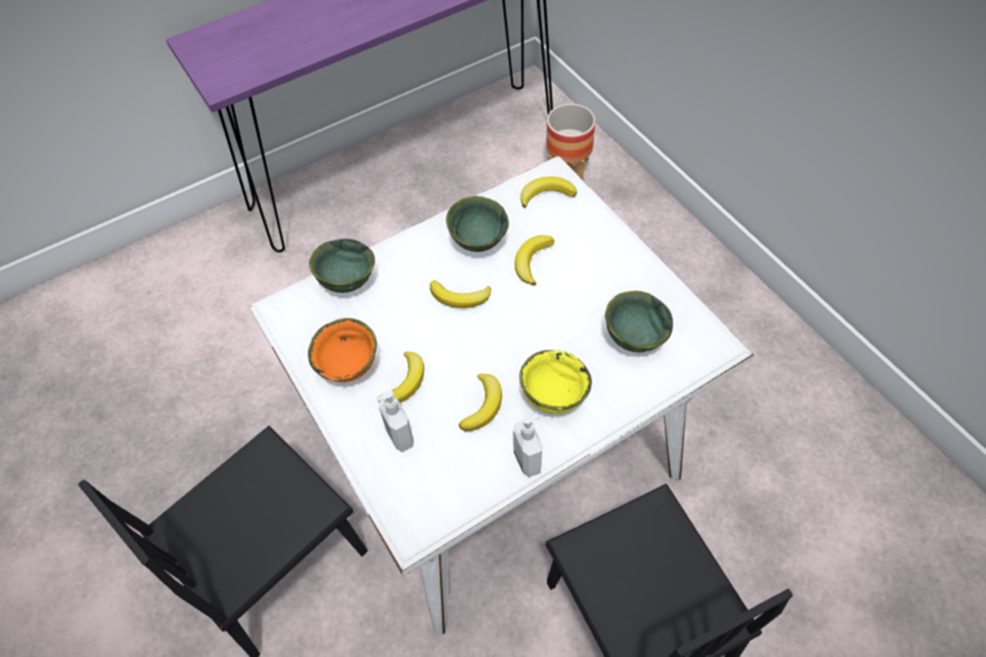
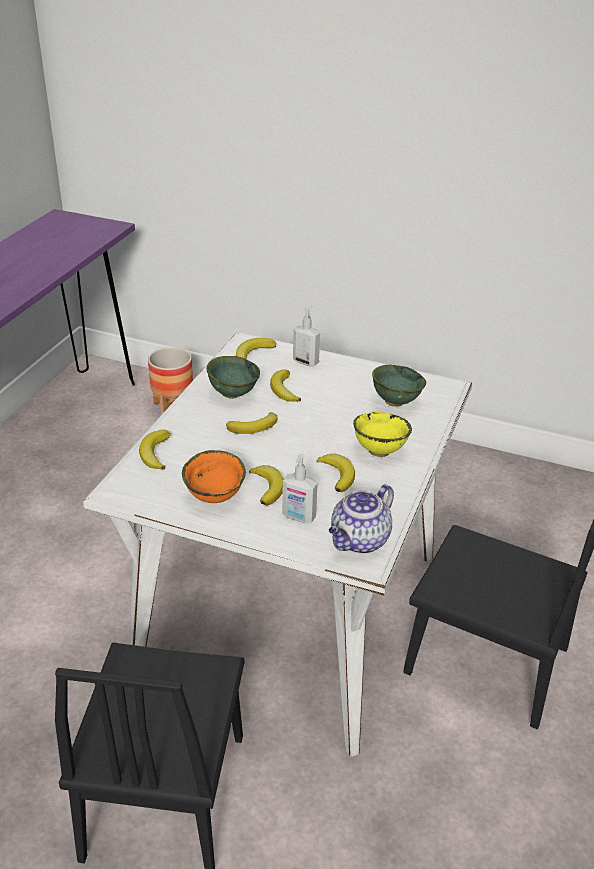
camera: 40 degrees left, 20 degrees down
(346, 282) = (155, 453): green bowl -> banana
(426, 502) = (359, 541): none -> teapot
(528, 460) = (400, 488): soap dispenser -> soap dispenser (306, 361)

